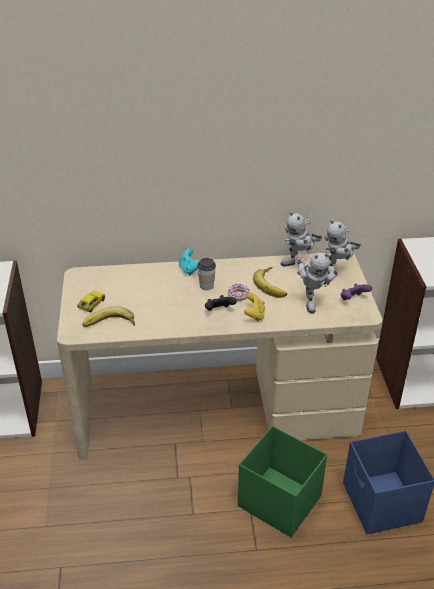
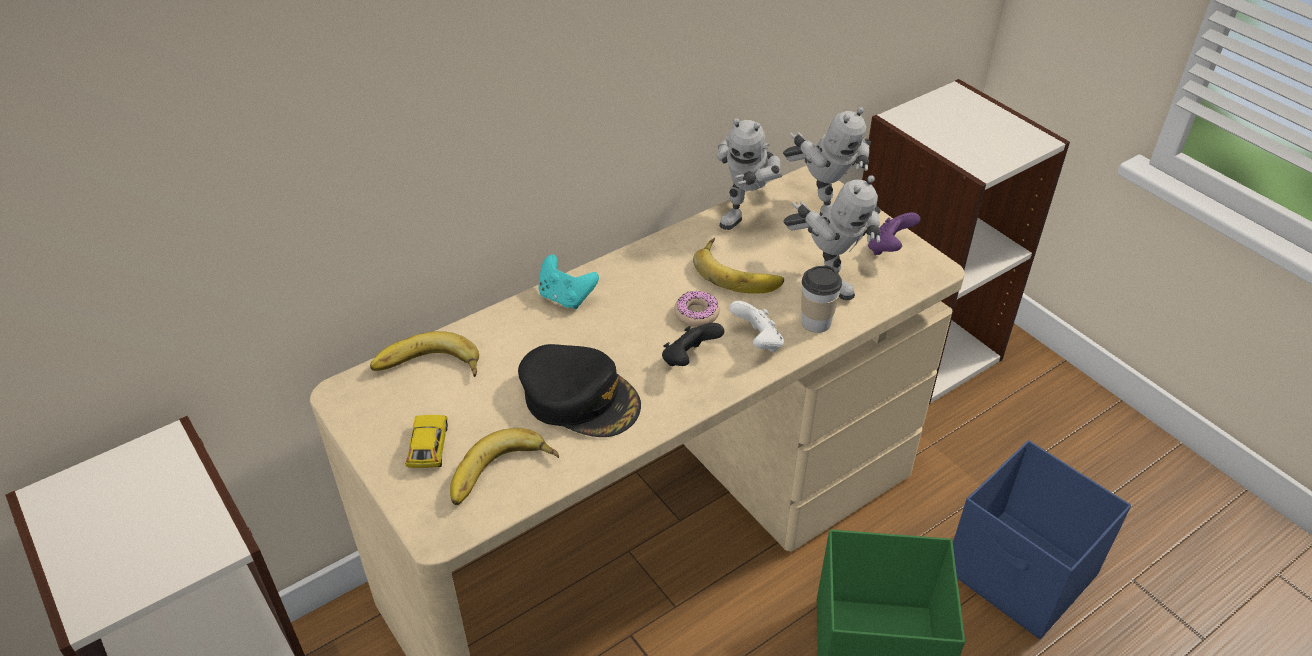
camera: 30 degrees left, 5 degrees up
(114, 277) = (427, 369): none -> banana
(162, 308) = (580, 398): none -> black cap
(206, 286) = (624, 318): cup -> cup (816, 322)
(254, 315) = (757, 342): yellow game controller -> white game controller
(338, 271) = (821, 206): toy robot -> toy robot turned 60 degrees counterclockwise

